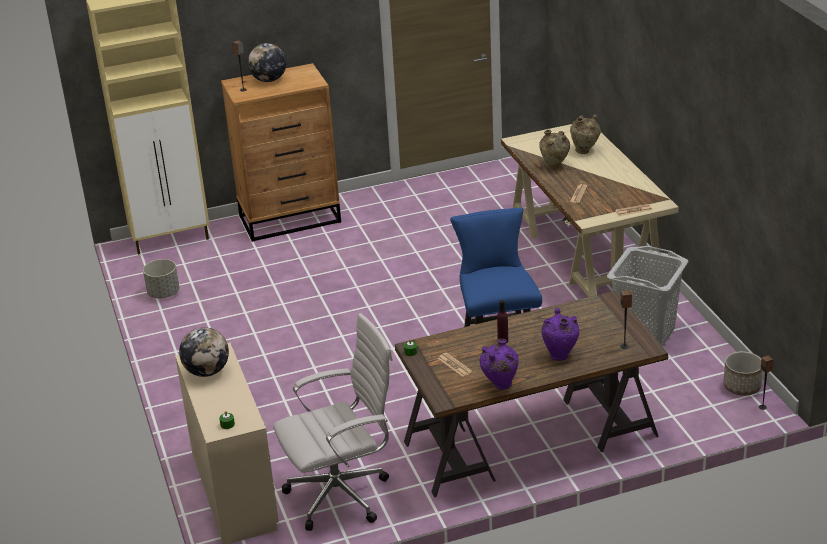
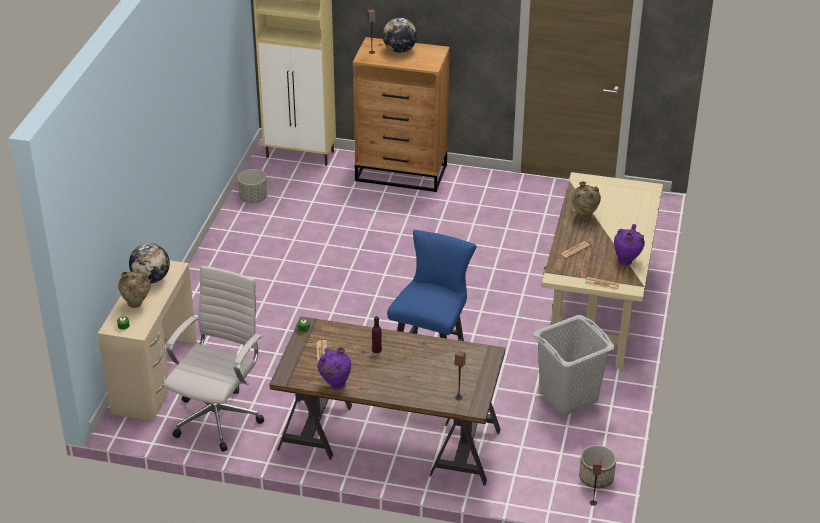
camera: 30 degrees right, 5 degrees up
(343, 495) = (219, 416): white office chair -> white office chair turned 75 degrees counterclockwise
(560, 355) = (404, 381): purple vase -> purple vase (626, 261)
(585, 151) = (625, 212): beige vase -> beige vase (136, 305)

